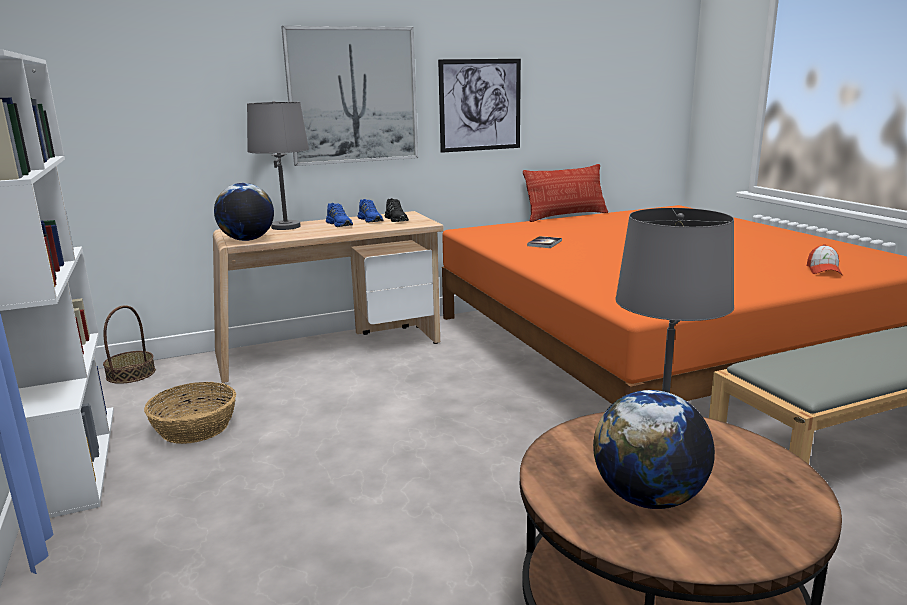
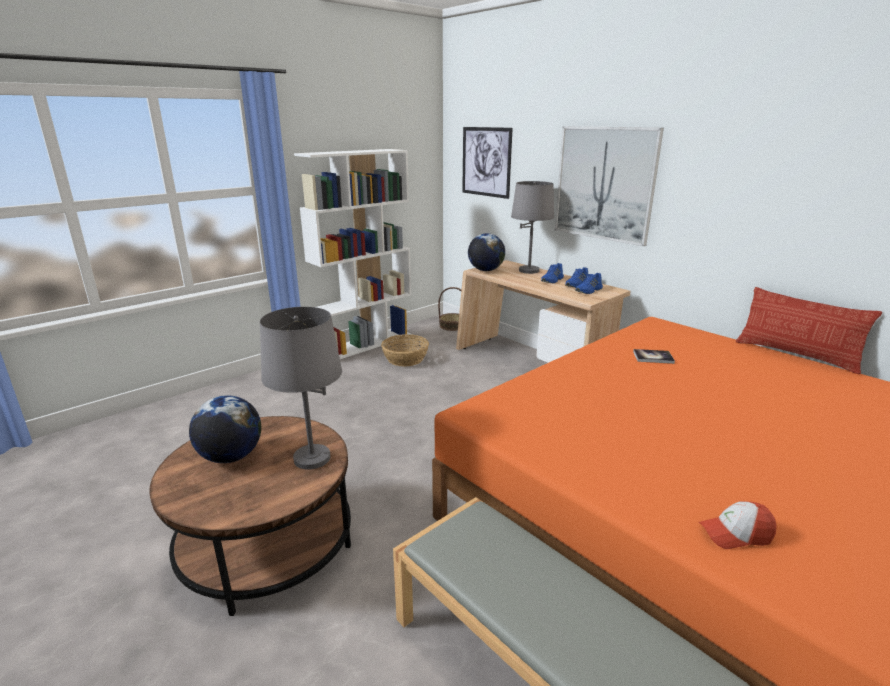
camera: 70 degrees right, 5 degrees up
(396, 219) = (589, 290): black shoe -> blue shoe
(480, 105) = (720, 209): picture -> picture (486, 162)

